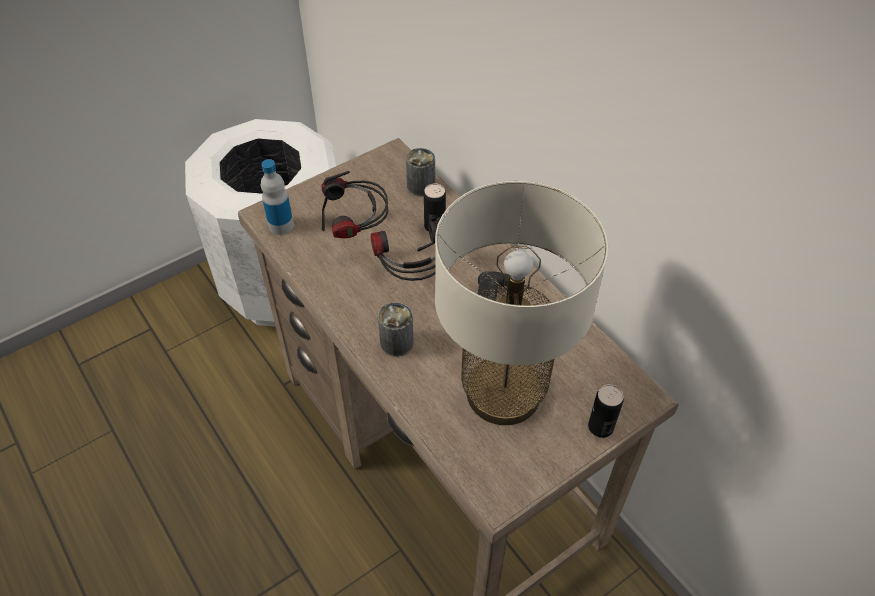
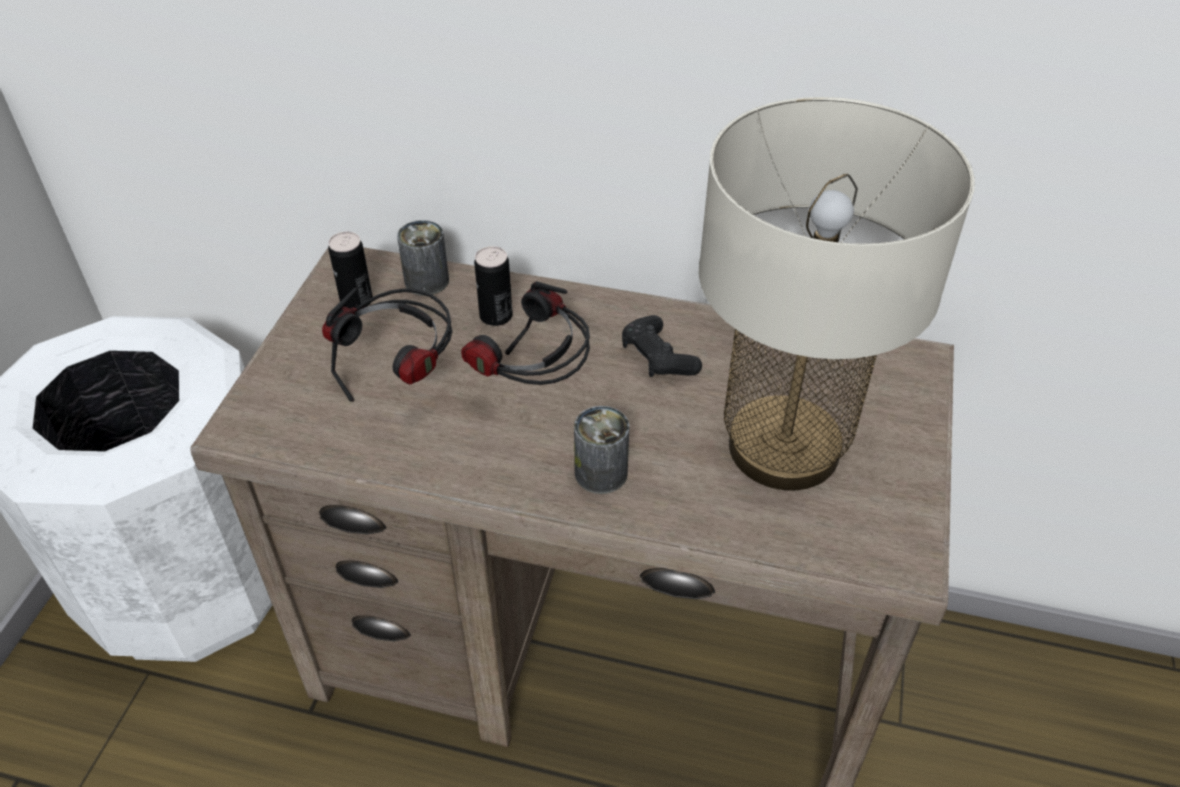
camera: 40 degrees left, 5 degrees down
(281, 225) = (281, 428): bottle -> none
(600, 427) = (916, 415): can -> can (356, 301)

